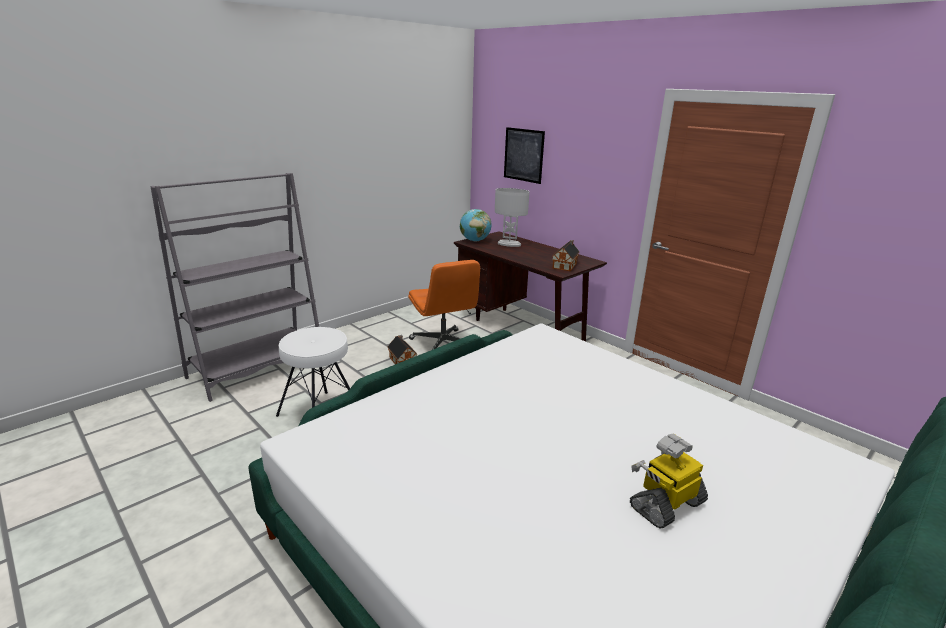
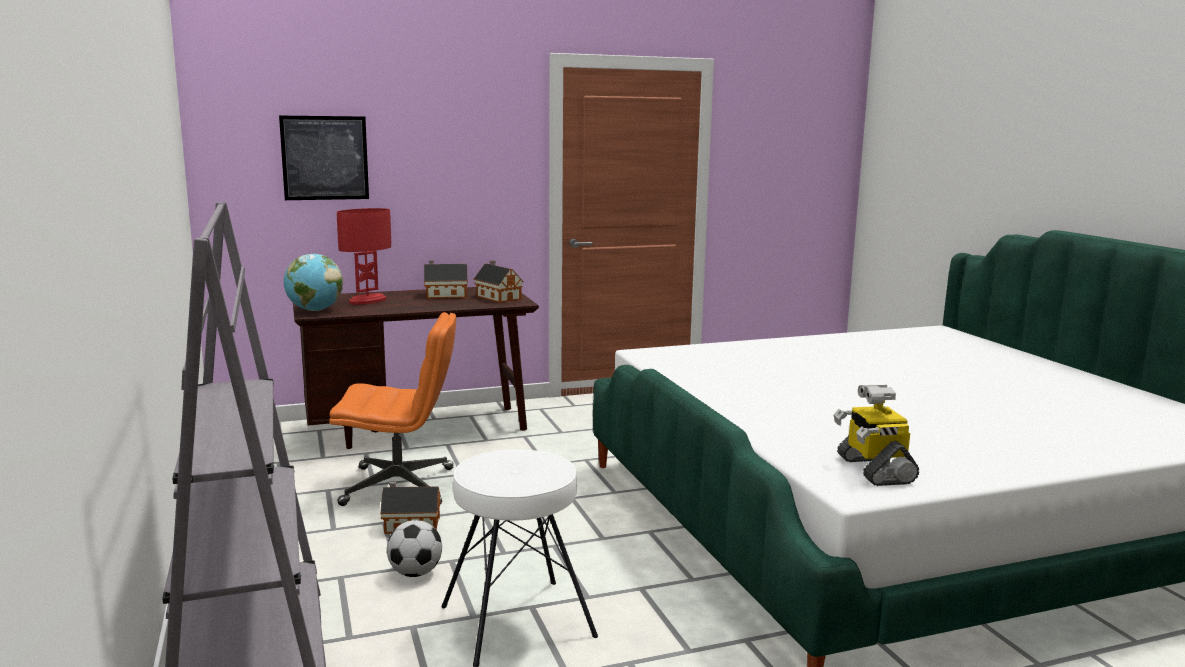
camera: 65 degrees left, 10 degrees down
(354, 376) = (415, 573): none -> football
(509, 244) = (367, 301): white table lamp -> red table lamp
(549, 254) = (444, 295): none -> toy house
(666, 504) = (983, 378): toy robot -> toy robot (873, 469)

